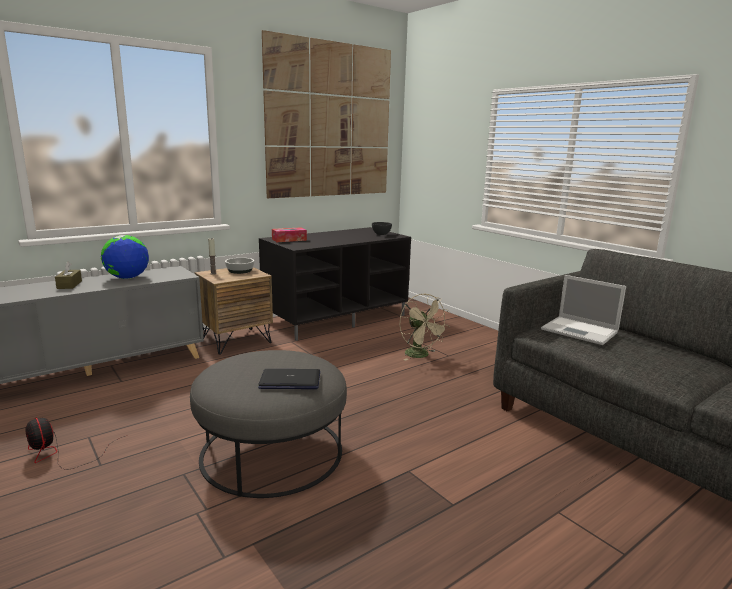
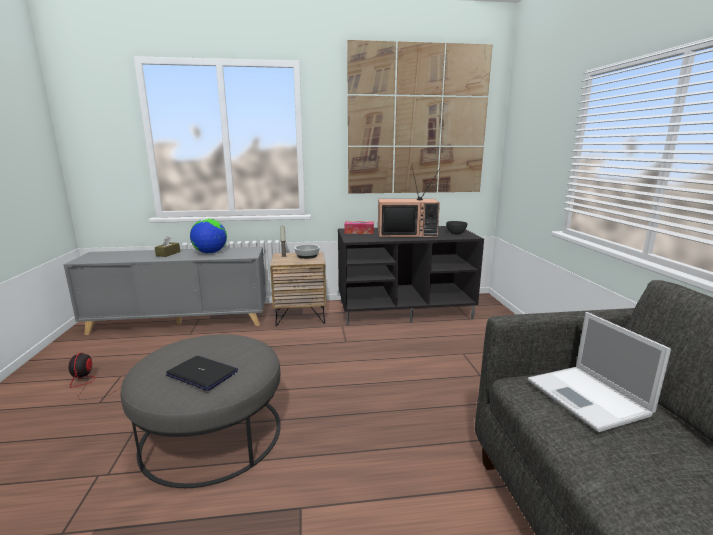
camera: 30 degrees right, 0 degrees up
(339, 238) = (407, 234): none -> television
(421, 355) = (448, 368): beige fan -> none

